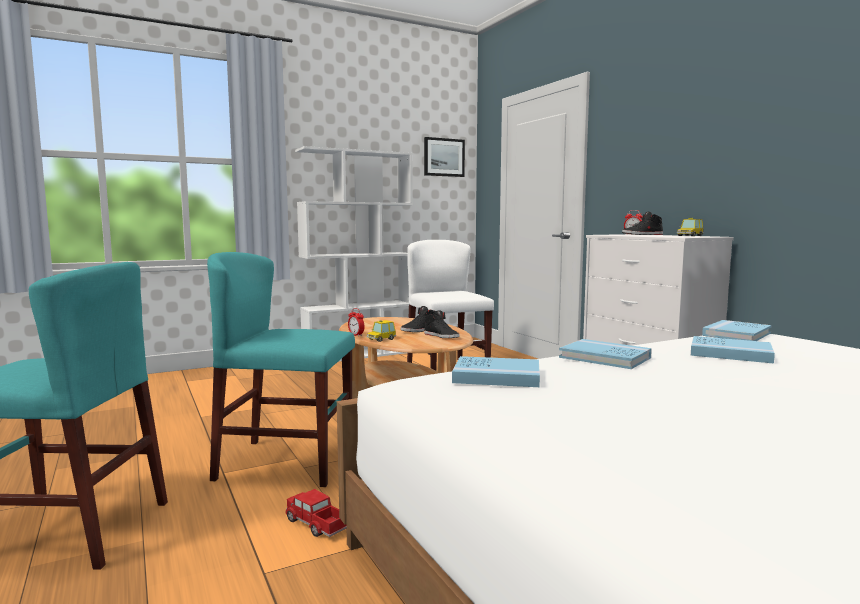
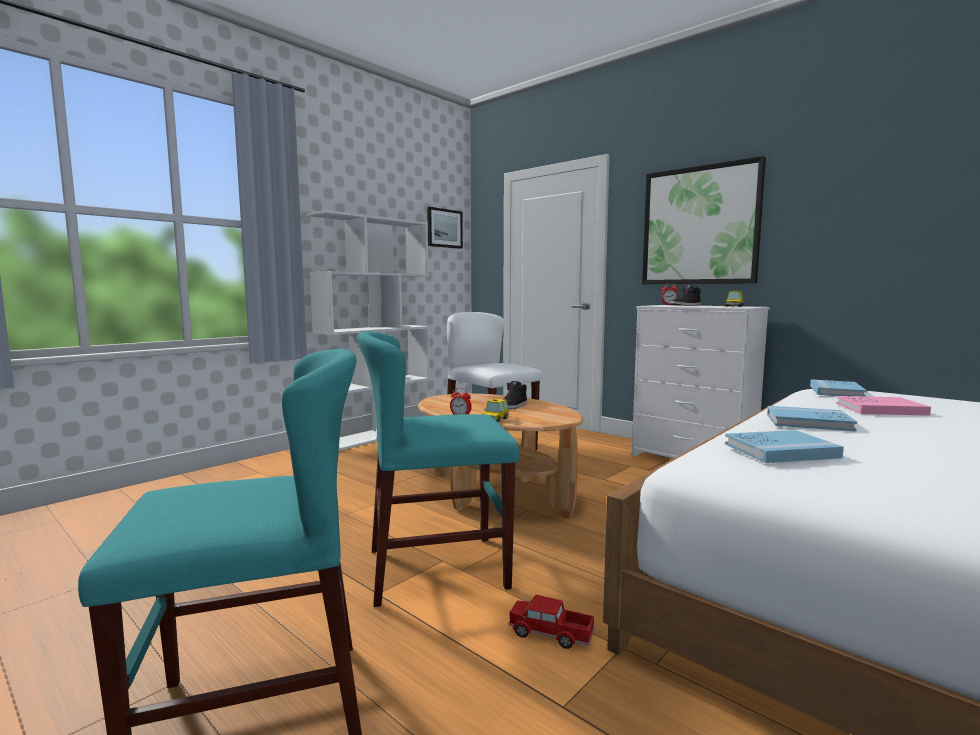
camera: 20 degrees left, 0 degrees up
(441, 336) = (545, 411): black shoe -> none
(669, 145) = (700, 226): none -> picture
(730, 353) = (880, 409): blue book -> pink book

